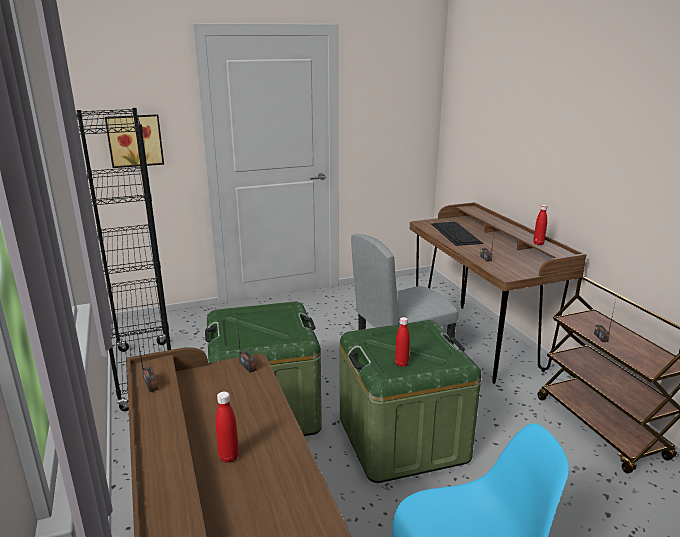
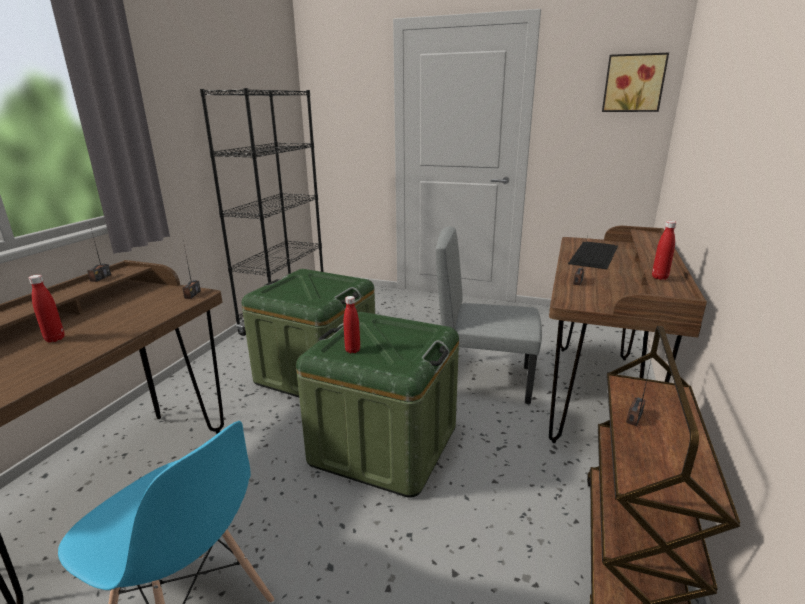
camera: 40 degrees right, 0 degrees up
(135, 140) = (341, 128): picture -> picture (633, 83)

